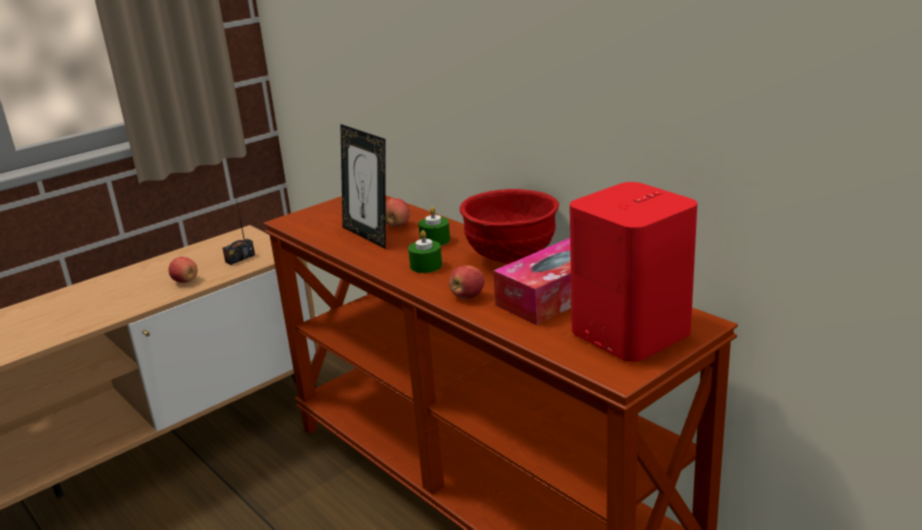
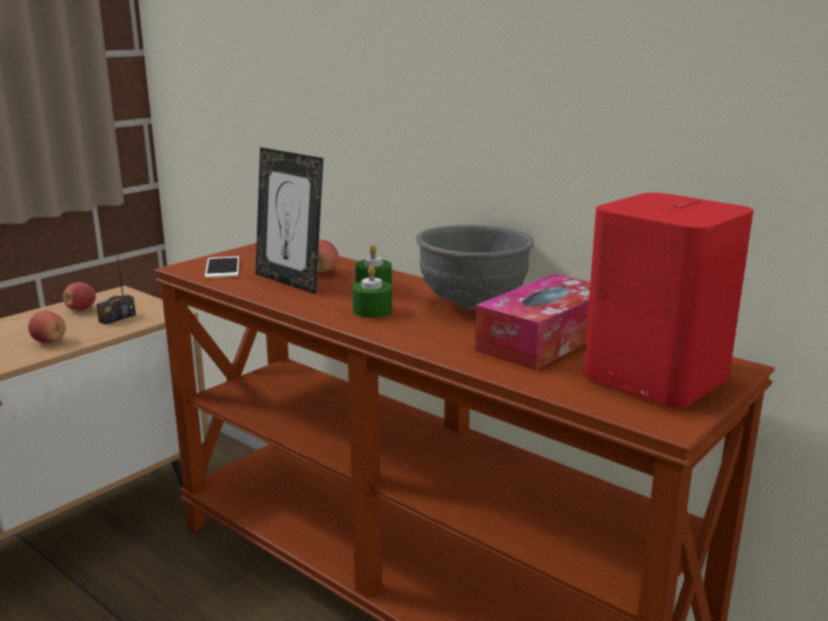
camera: 10 degrees left, 5 degrees down
(317, 221) = (222, 268): none -> phone
(467, 296) = (436, 341): apple -> apple (80, 309)
(512, 258) = (474, 304): red bowl -> grey bowl

